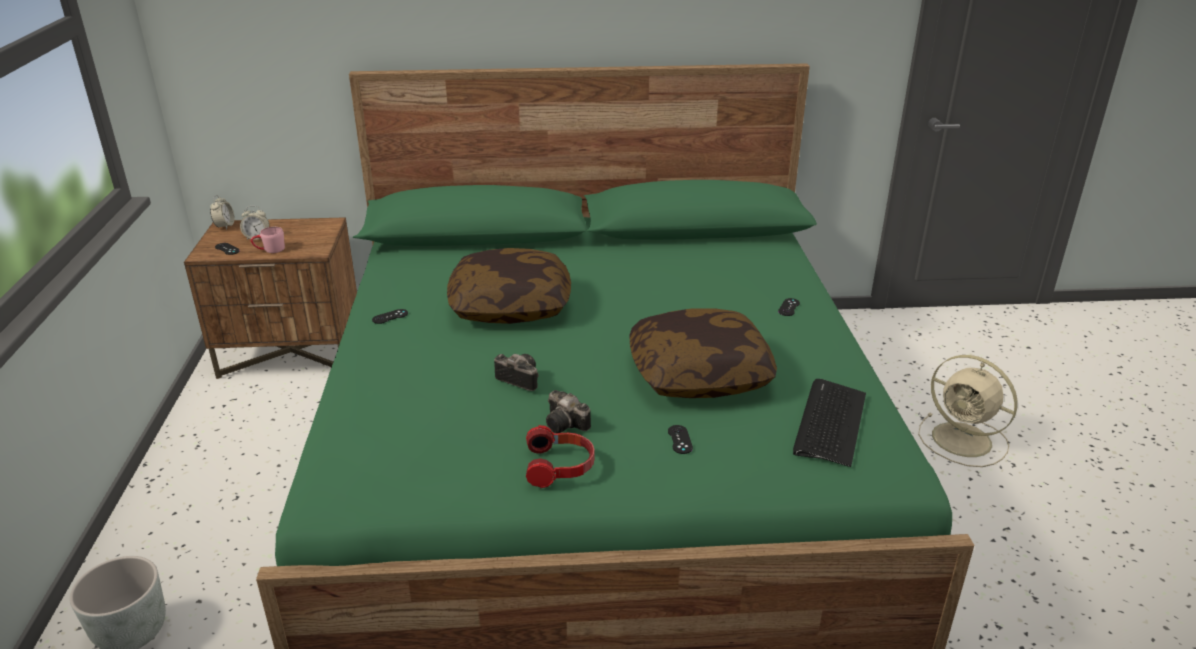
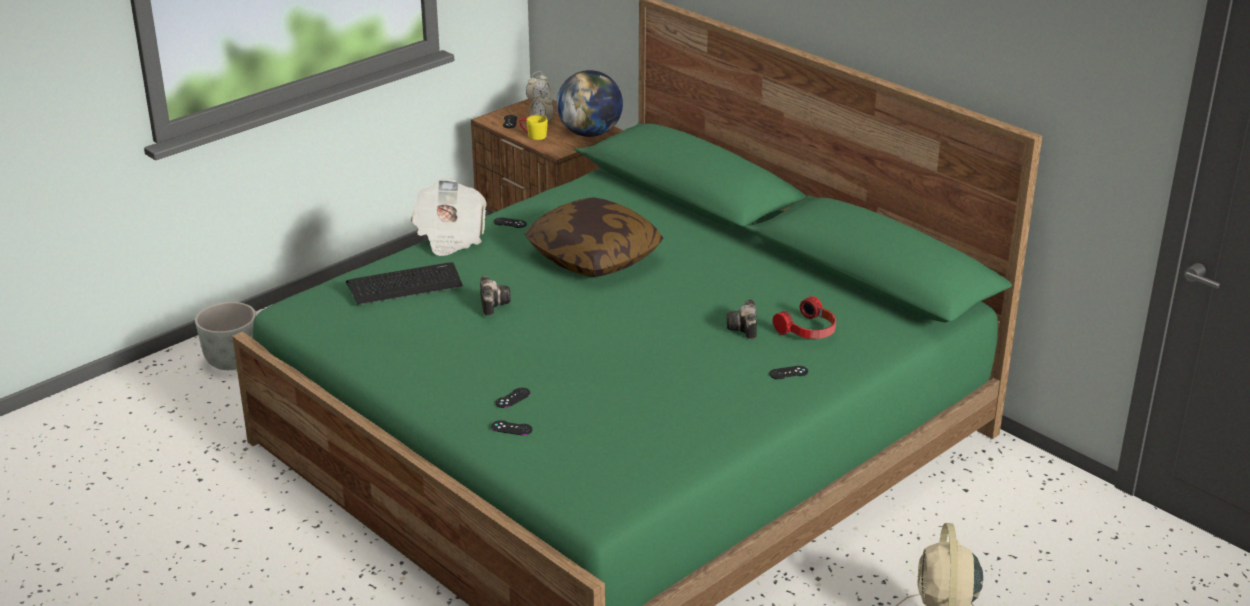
camera: 50 degrees right, 0 degrees up
(269, 250) = (533, 135): pink mug -> yellow mug
(317, 229) = (590, 133): none -> globe
(360, 352) = (450, 237): none -> newspaper
(560, 466) = (419, 366): headphones -> headphones (808, 331)
(567, 424) = (469, 348): camera -> camera (744, 329)
(699, 374) = (614, 373): pillow -> none
(733, 461) = (511, 428): none -> black game controller
(829, 423) = (622, 451): keyboard -> keyboard (405, 285)

